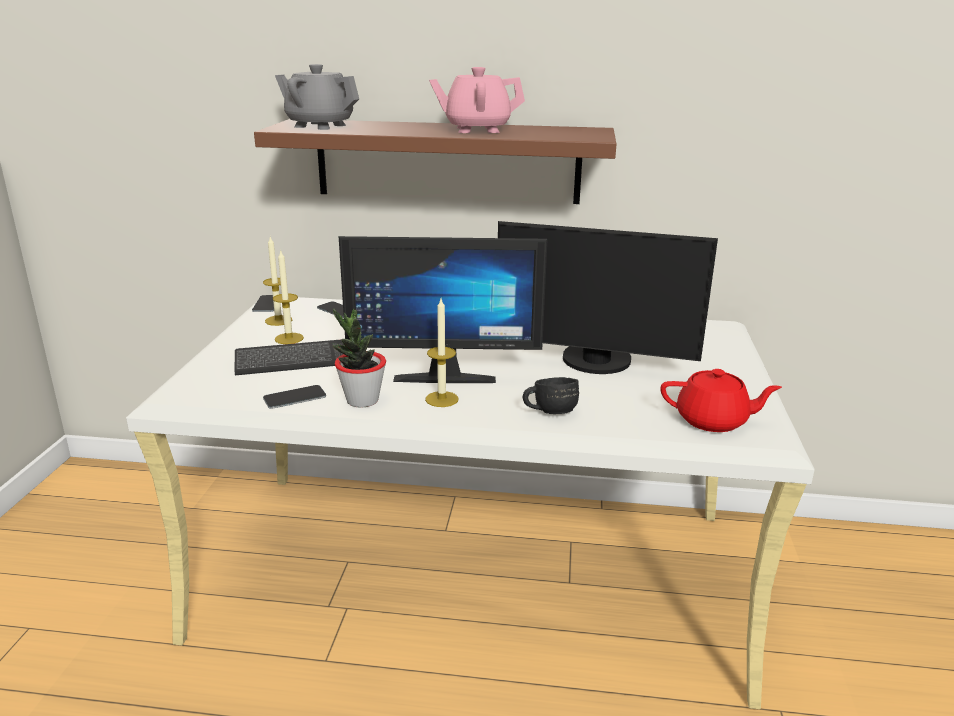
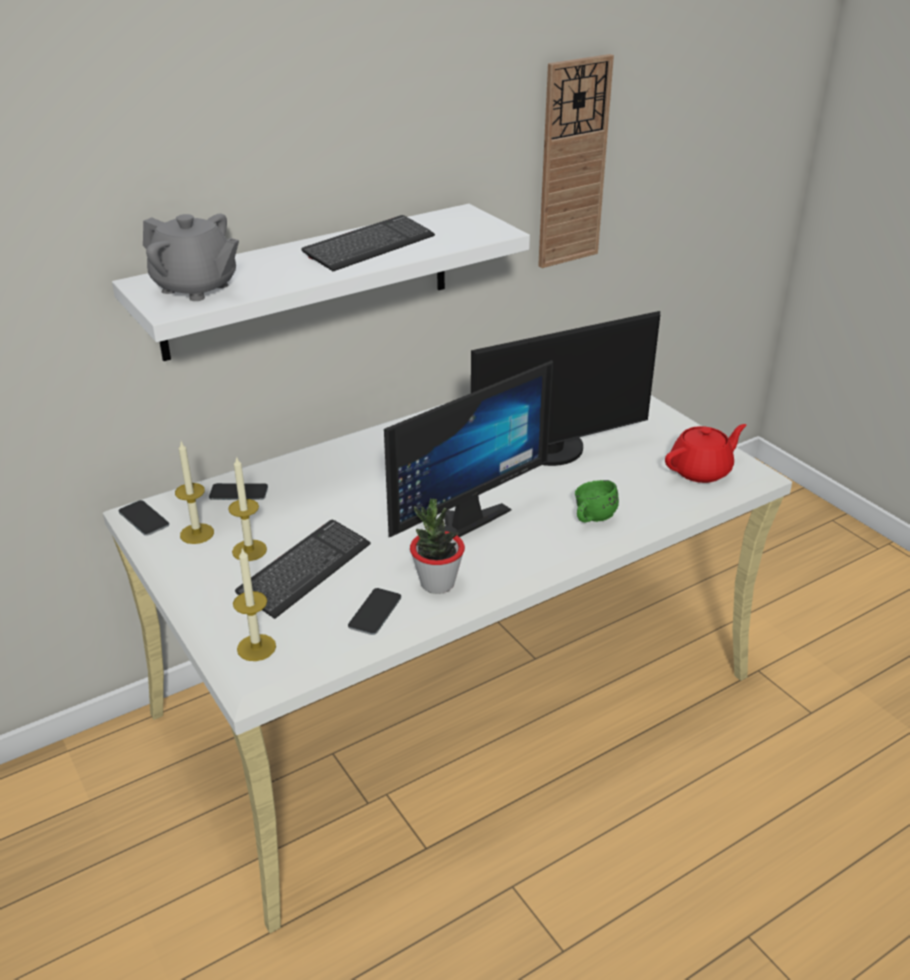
camera: 40 degrees left, 10 degrees up
(319, 126) = (195, 288): grey teapot -> grey teapot turned 135 degrees counterclockwise
(442, 399) = (497, 548): candle -> candle (256, 647)
(447, 161) = (308, 281): brown shelf -> white shelf
(477, 130) = (369, 246): pink teapot -> keyboard
(549, 411) = (590, 518): black mug -> green mug
(740, 113) = (572, 164): none -> wall clock

